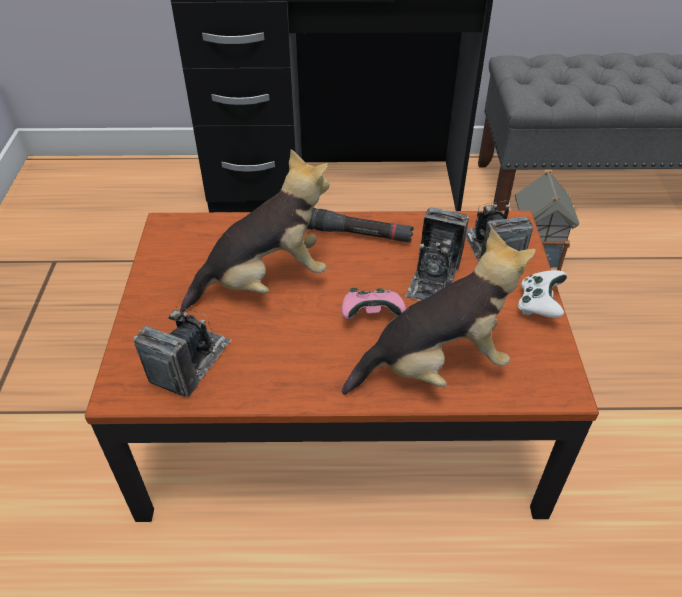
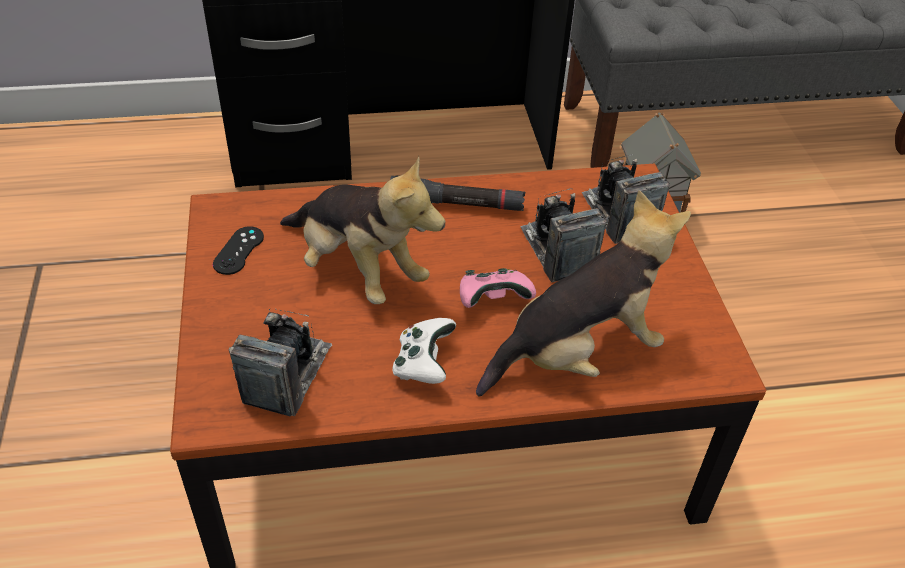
camera: 10 degrees left, 0 degrees up
(175, 259) = (238, 250): none -> black game controller
(265, 281) = (357, 270): plush toy -> plush toy turned 75 degrees clockwise
(434, 277) = (557, 251): camera -> camera turned 150 degrees clockwise
(539, 305) = (682, 274): white game controller -> white game controller (423, 364)

